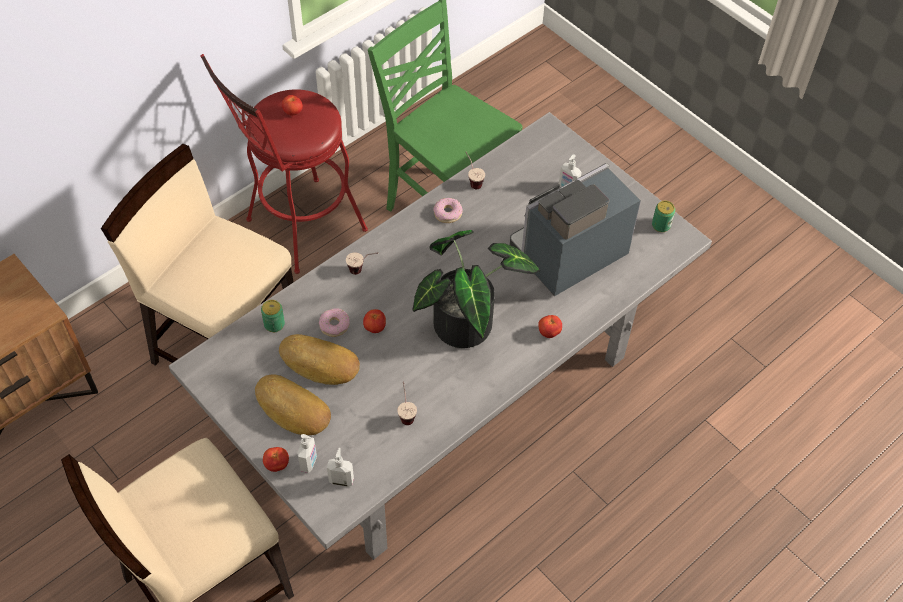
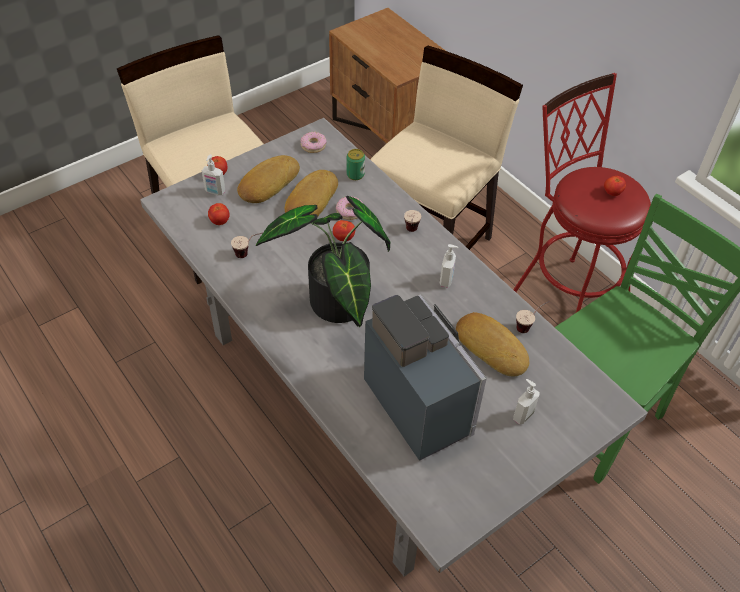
camera: 95 degrees right, 5 degrees down
(341, 480) = (193, 210): soap dispenser -> soap dispenser (446, 280)
(447, 213) = (482, 301): donut -> donut (313, 145)
(500, 207) = (492, 347): none -> bread
(549, 332) = (320, 371): tomato -> tomato (219, 221)
(661, 225) = (465, 509): can -> none

